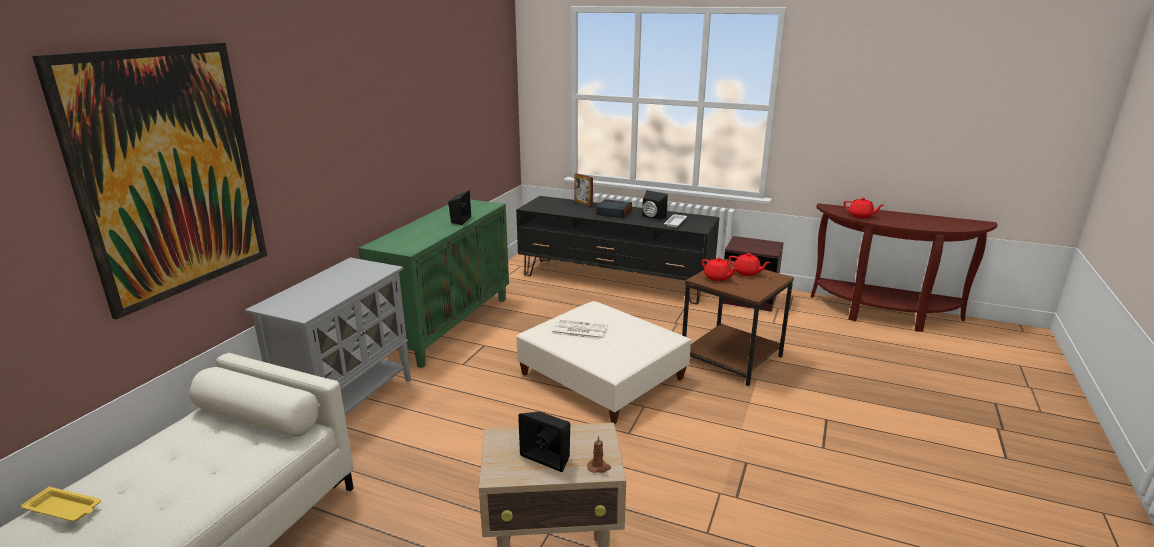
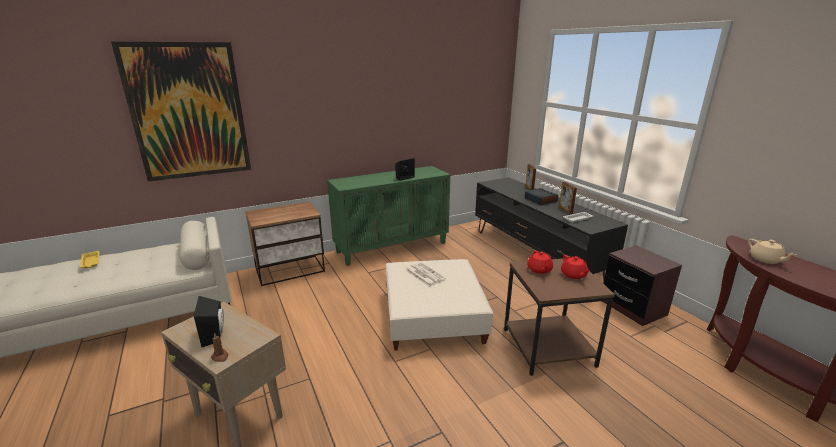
camera: 40 degrees right, 0 degrees up
(349, 404) = (291, 270): grey cabinet -> nightstand
(652, 217) = (565, 210): black speaker -> picture frame
(861, 216) = (766, 260): red teapot -> beige teapot

